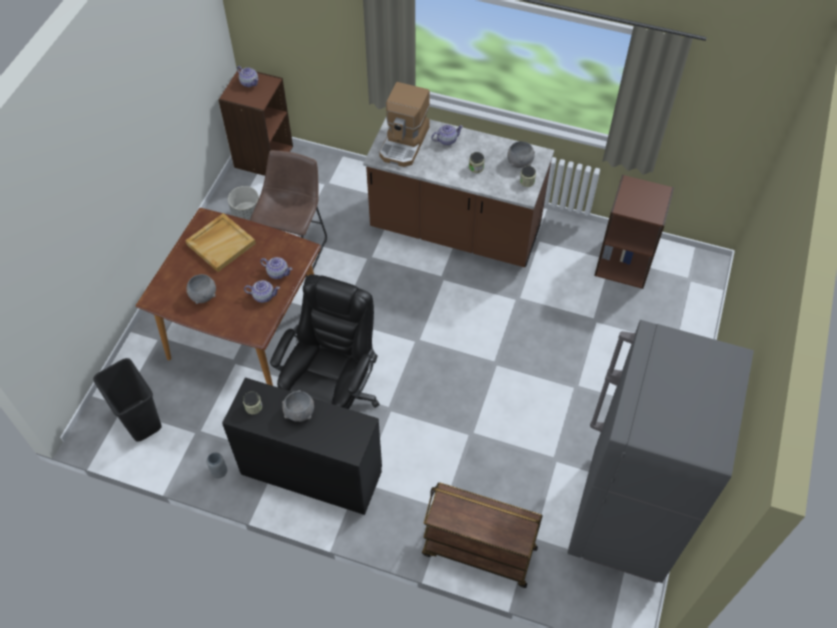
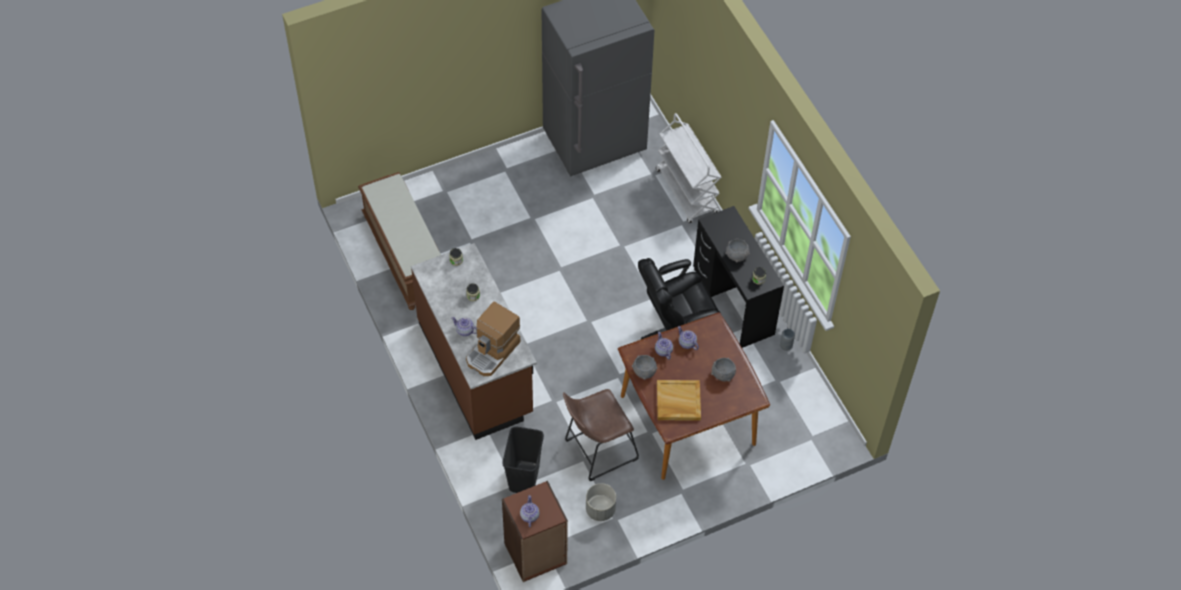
camera: 135 degrees left, 0 degrees up
(139, 421) = (807, 418): black trash can -> black trash can (524, 478)
(405, 143) = (493, 352): coffee machine -> coffee machine turned 150 degrees clockwise
(478, 551) = (687, 192): brown cart -> white cart
(520, 162) = (443, 275): grey bowl -> grey bowl (644, 371)
(624, 263) = (404, 255): brown bookcase -> brown bench

